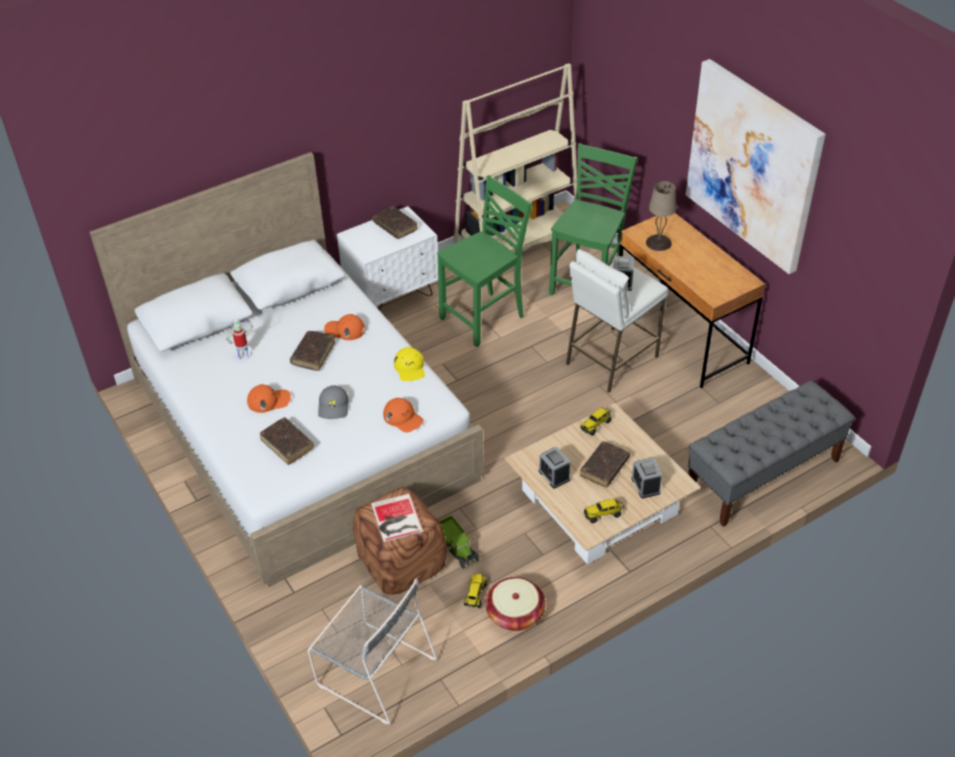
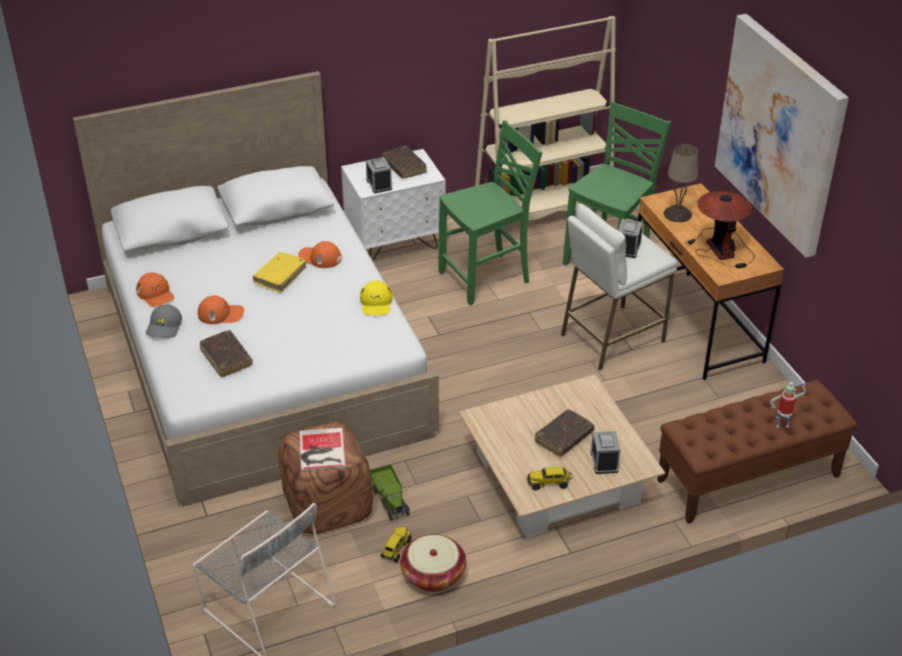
camera: 10 degrees right, 5 degrees down
(244, 356) = (209, 268): toy robot -> toy robot (782, 425)
(313, 354) = (280, 276): brown book -> yellow book
(334, 407) = (285, 329): grey cap -> grey cap (165, 327)
(403, 418) = (354, 350): orange cap -> orange cap (155, 294)
(554, 475) = (507, 436): alarm clock -> alarm clock (379, 184)
(596, 425) = (567, 393): toy truck -> none
(705, 271) = (720, 248): none -> table lamp
(762, 475) = (748, 478): grey bench -> brown bench

